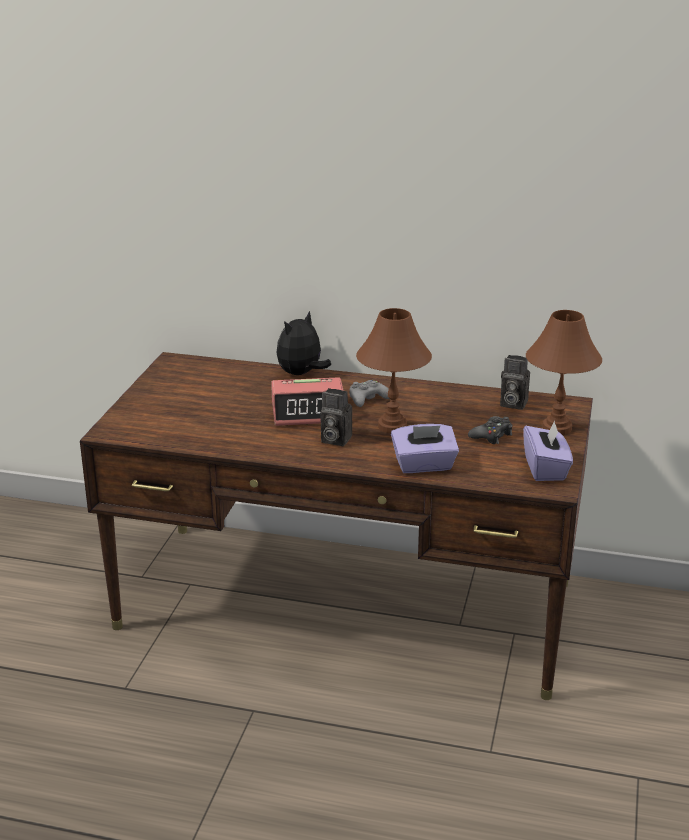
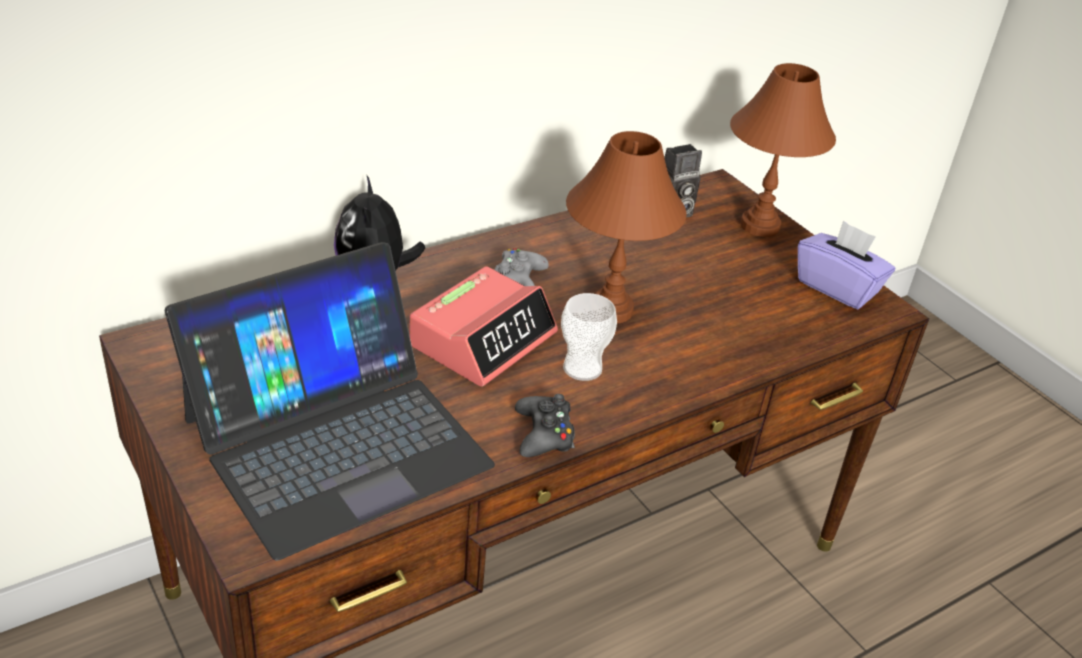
camera: 50 degrees left, 10 degrees up
(187, 417) = (336, 441): none -> laptop
(334, 439) = (582, 368): camera -> cup
(424, 465) = (733, 351): purple tissue box -> none
(491, 435) = (723, 268): black game controller -> black game controller (544, 434)

